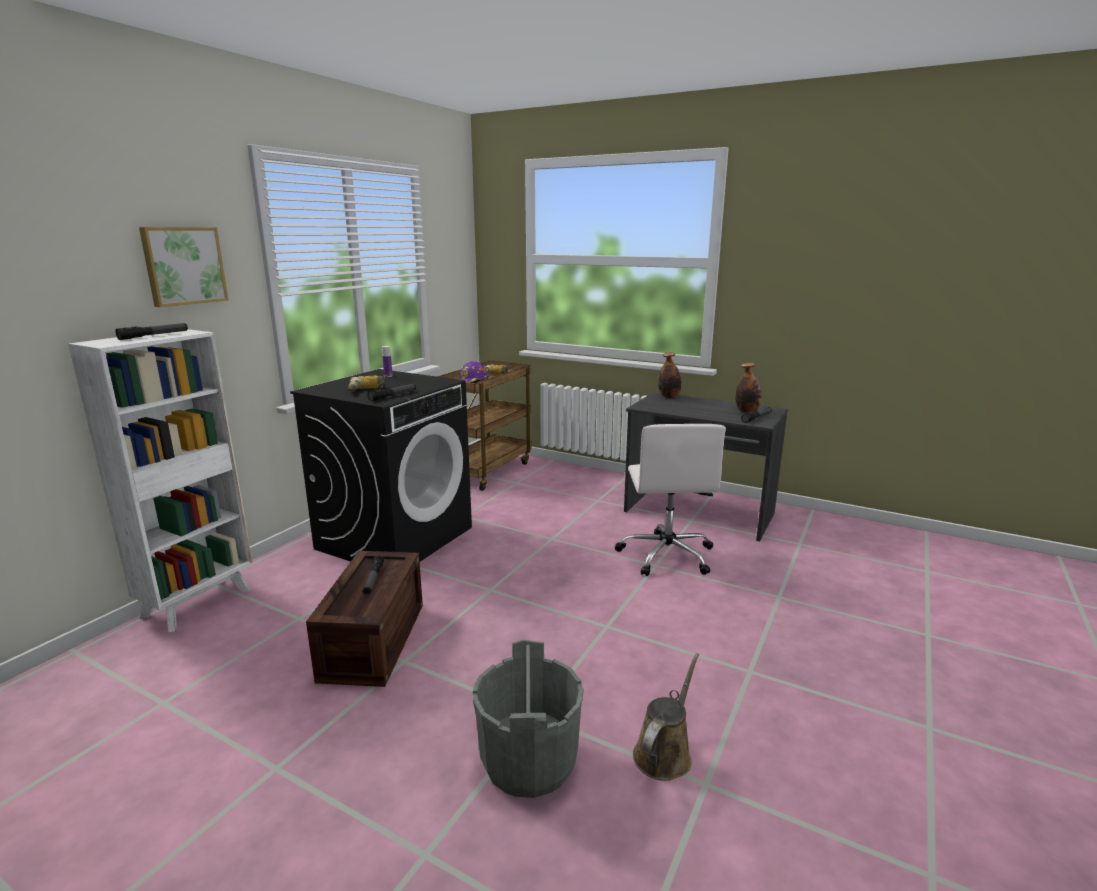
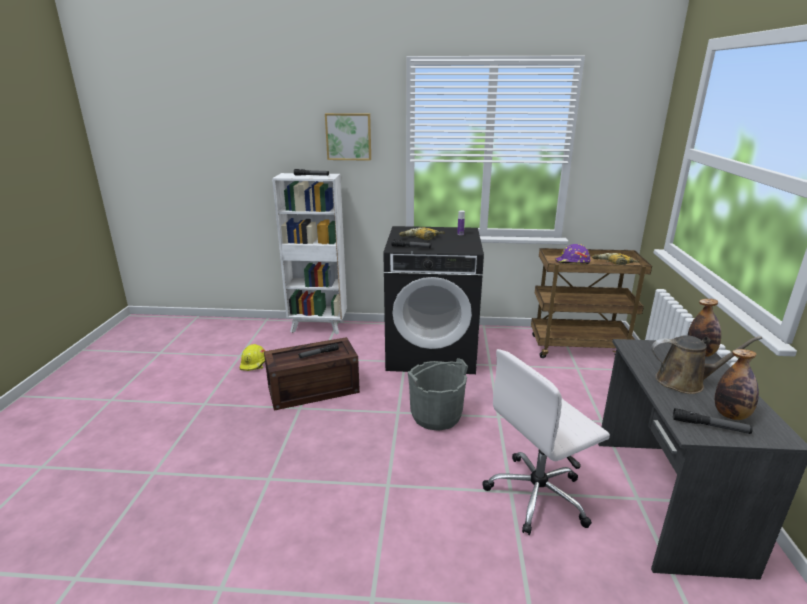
camera: 65 degrees right, 5 degrees up
(218, 688) = (254, 363): none -> yellow hard hat
(529, 761) = (225, 489): grey bucket -> grey bucket (436, 416)
(664, 753) = (247, 556): brown watering can -> brown watering can (684, 382)

